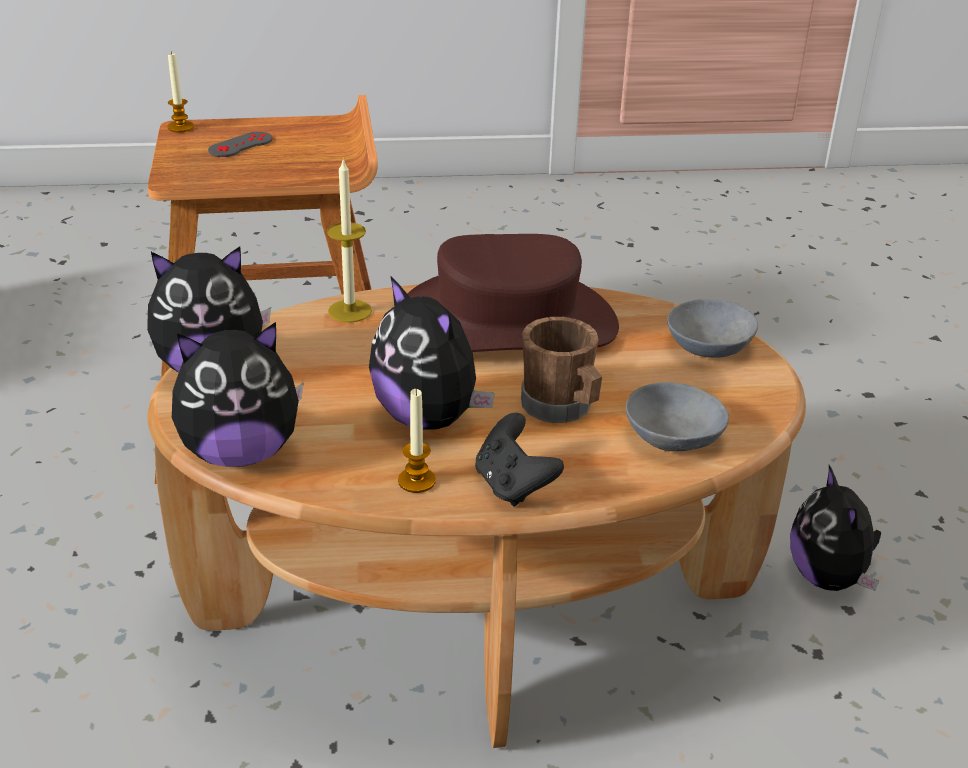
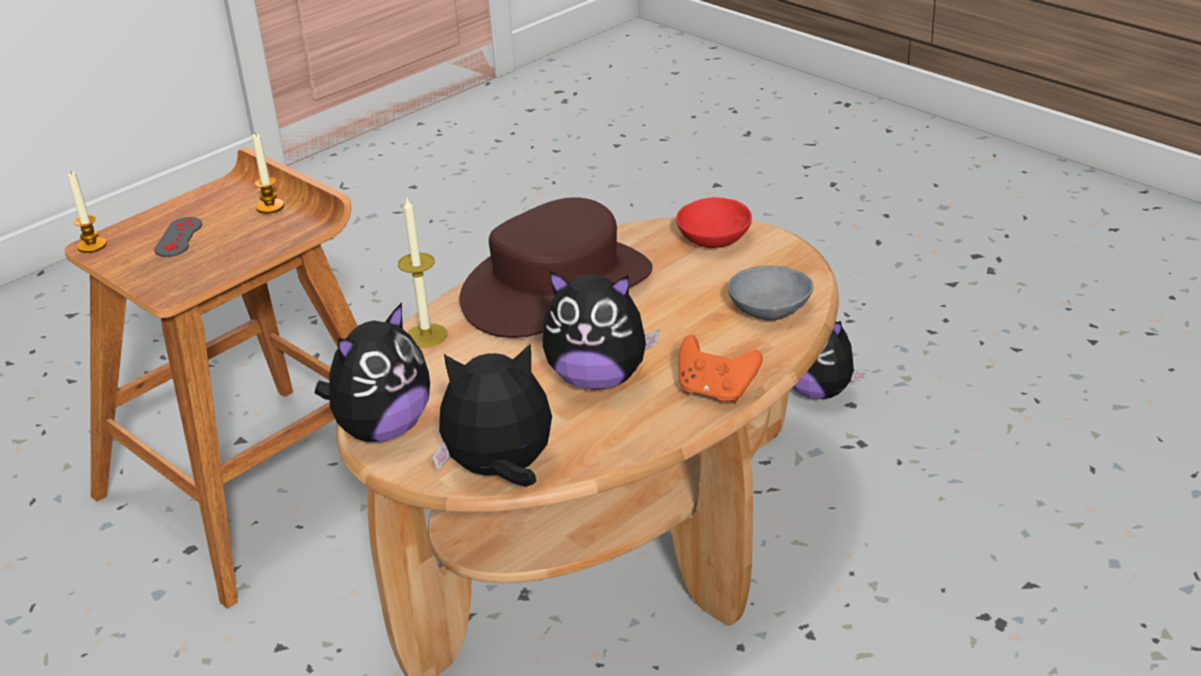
camera: 35 degrees left, 0 degrees up
(241, 453) = (501, 472): plush toy -> plush toy turned 135 degrees counterclockwise
(416, 481) = (650, 422): candle -> candle (270, 207)
(513, 485) = (715, 391): black game controller -> orange game controller
(561, 408) = (676, 327): brown mug -> none
(707, 343) = (711, 237): grey bowl -> red bowl

